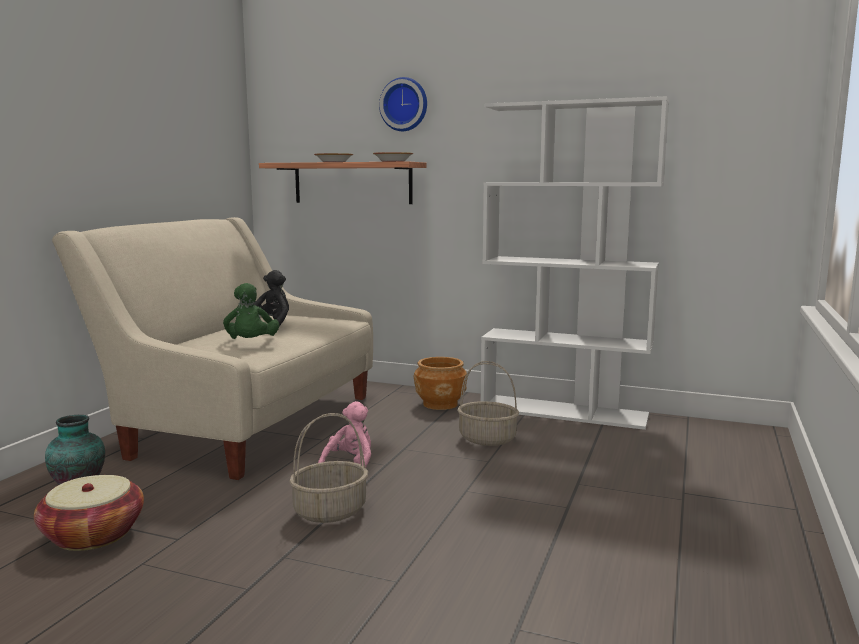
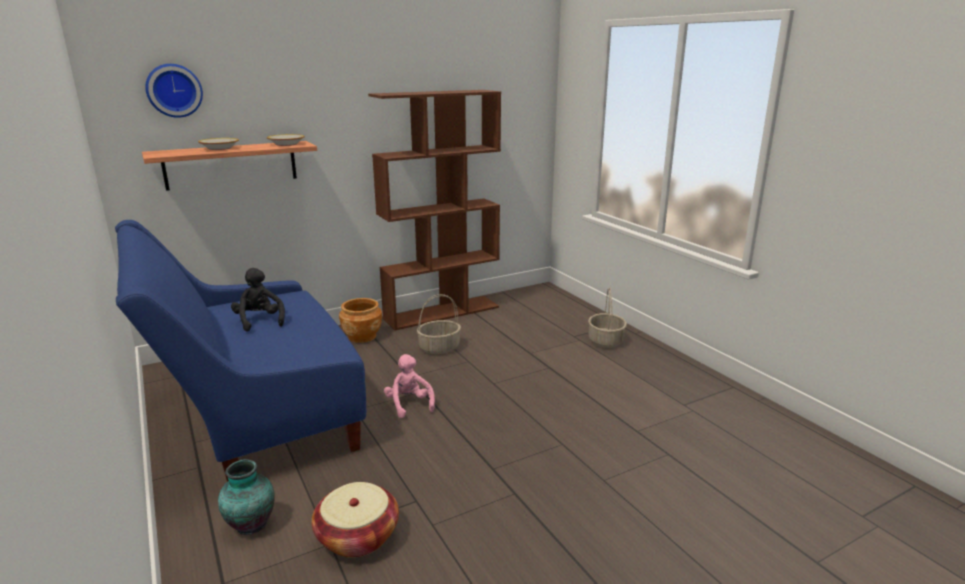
camera: 50 degrees left, 10 degrees up
(244, 423) = (255, 413): beige sofa -> blue sofa
(251, 344) = (297, 340): green plush toy -> none
(330, 511) = (457, 433): basket -> basket (606, 341)
(404, 104) = (279, 89): wall clock -> wall clock (174, 90)
(564, 412) = (442, 312): white bookcase -> brown bookcase

